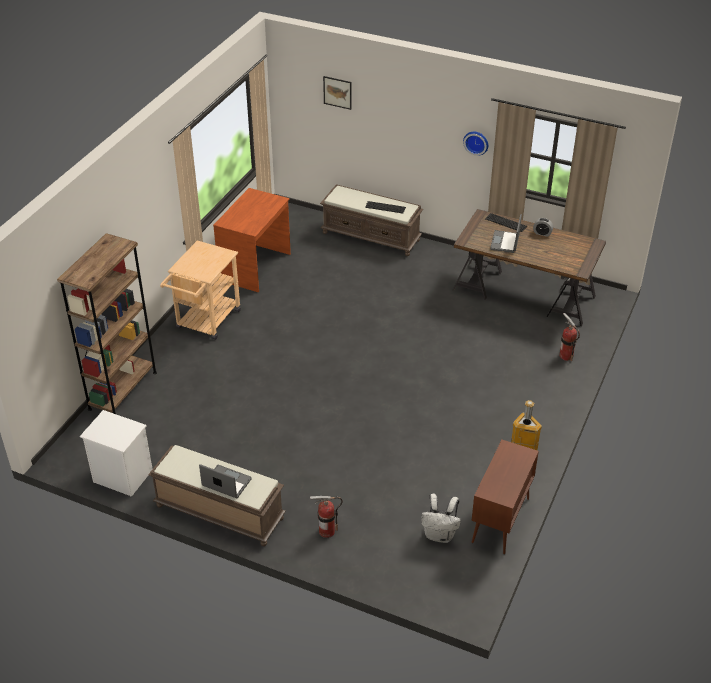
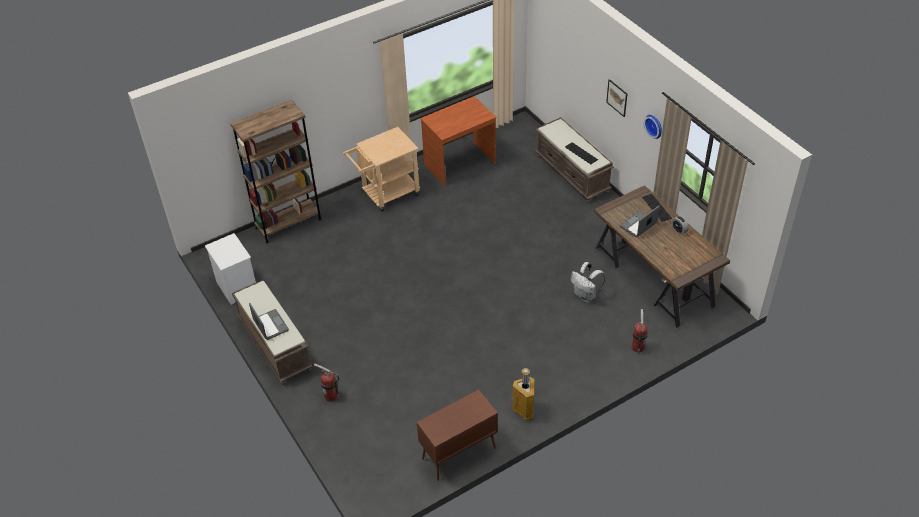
camera: 35 degrees right, 5 degrees up
(337, 92) = (568, 39): picture -> picture (617, 97)
(440, 535) = (405, 441): white backpack -> white backpack (586, 295)

